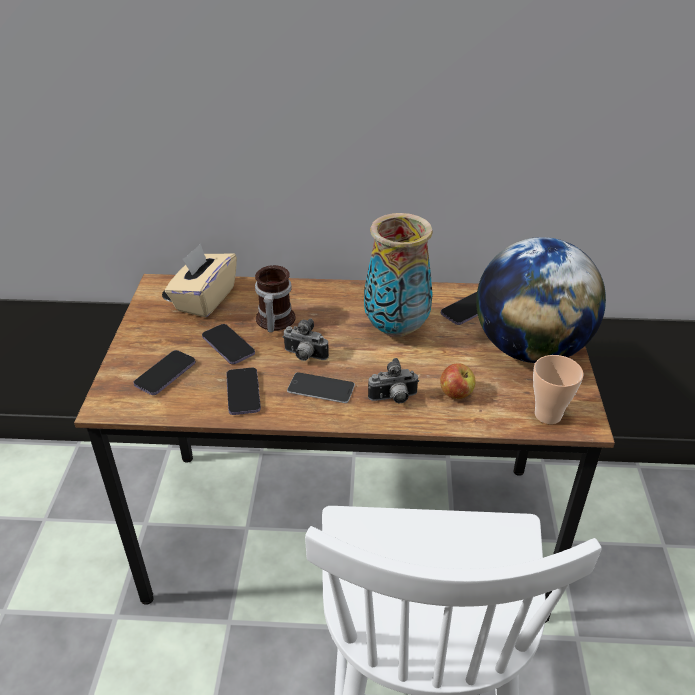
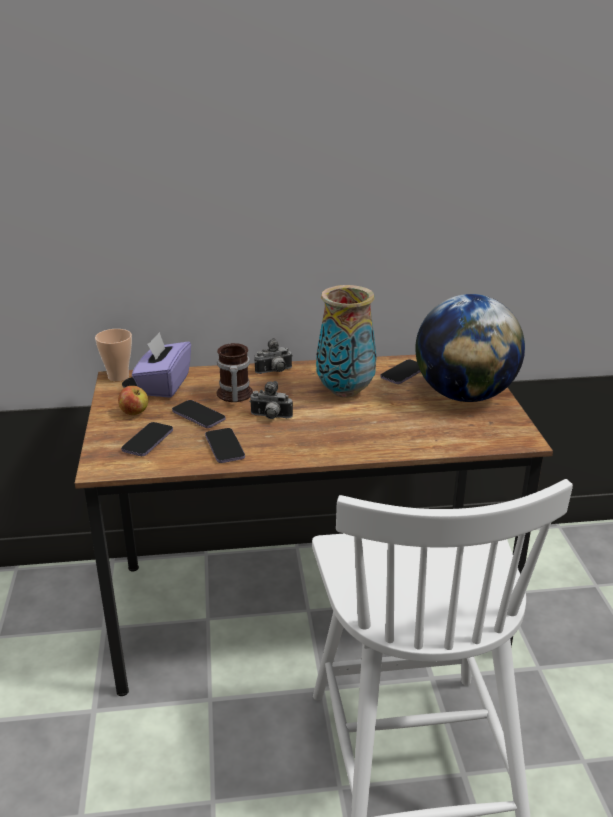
camera: 10 degrees left, 10 degrees down
(204, 299) = (164, 385): beige tissue box -> purple tissue box
(321, 388) = (293, 438): phone -> none
(393, 399) = (359, 439): camera -> camera (274, 372)
(456, 393) = (412, 431): apple -> apple (134, 413)
(548, 415) = (493, 437): cup -> cup (118, 377)

